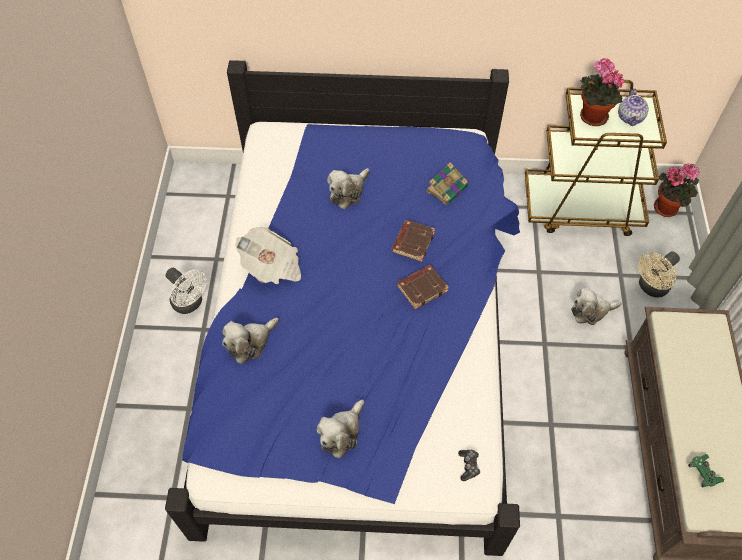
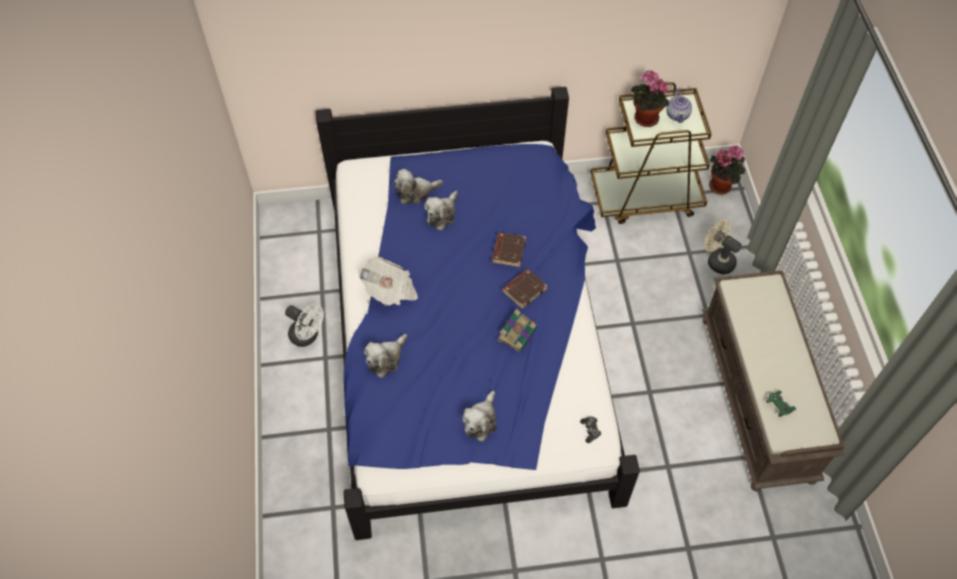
camera: 10 degrees left, 0 degrees up
(447, 188) = (529, 199): book -> book (517, 333)
(591, 311) = (668, 289): plush toy -> plush toy (415, 192)
(650, 288) = (717, 260): beige fan -> beige fan turned 90 degrees clockwise

